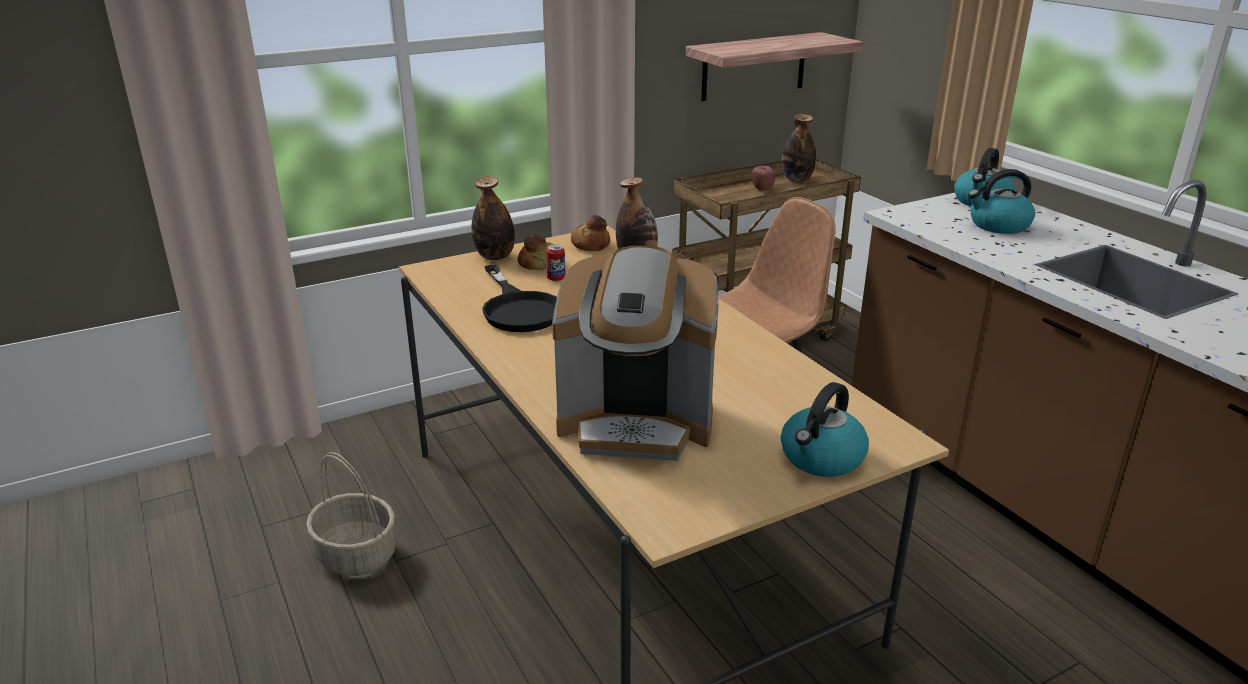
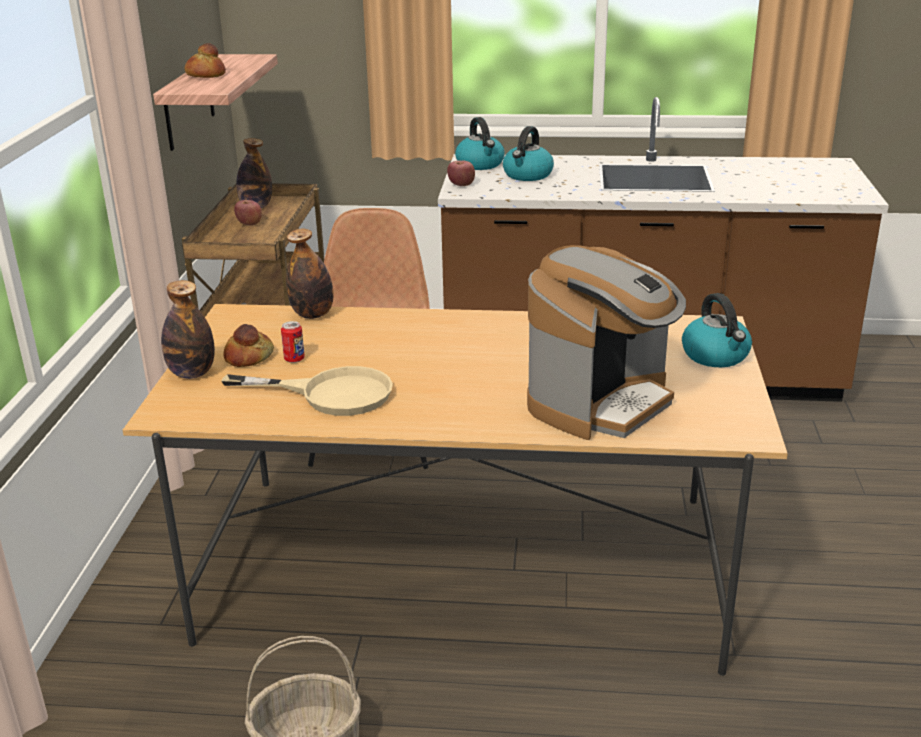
camera: 55 degrees left, 0 degrees up
(519, 308) = (331, 393): black frying pan -> beige frying pan
(591, 245) = (245, 323): bread -> bread (205, 75)
(914, 210) = (461, 185): none -> apple

